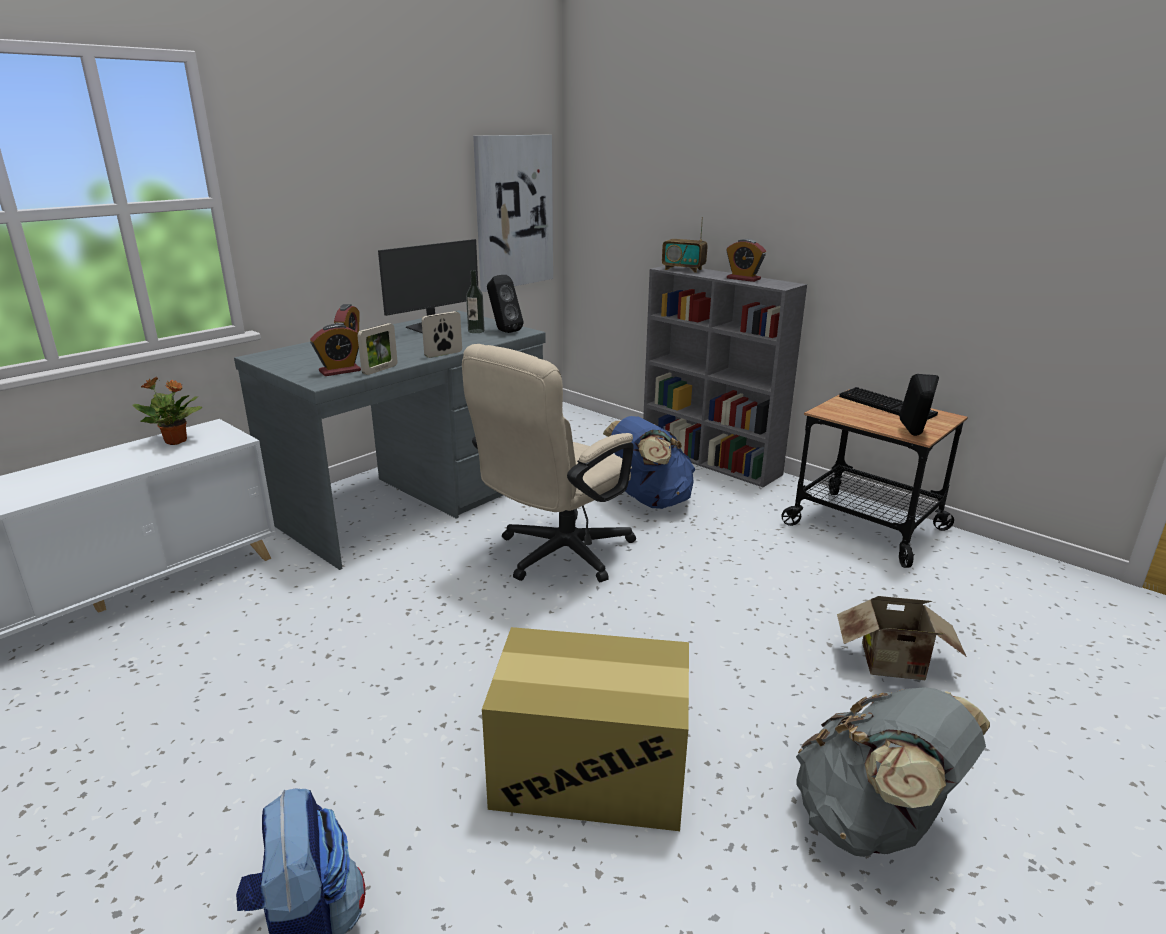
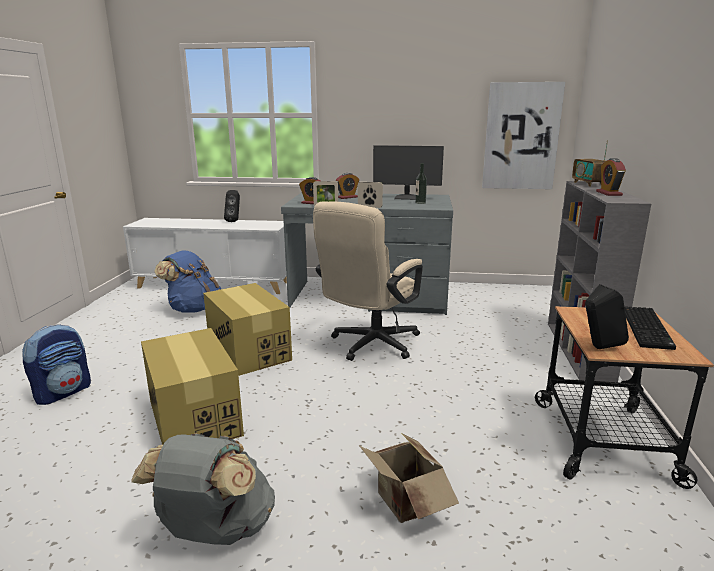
camera: 55 degrees right, 5 degrees down
(176, 441) = (258, 223): potted plant -> none
(440, 654) = (249, 351): none -> cardboard box
(503, 331) = (432, 205): black speaker -> black speaker (234, 221)
(556, 556) = (370, 346): beige office chair -> beige office chair turned 60 degrees counterclockwise
(649, 501) = (478, 349): blue backpack -> blue backpack (193, 309)

